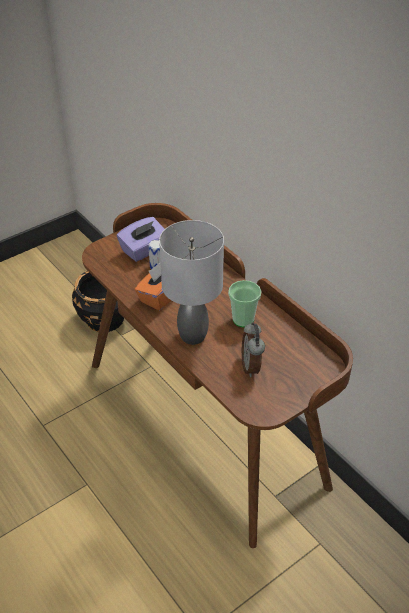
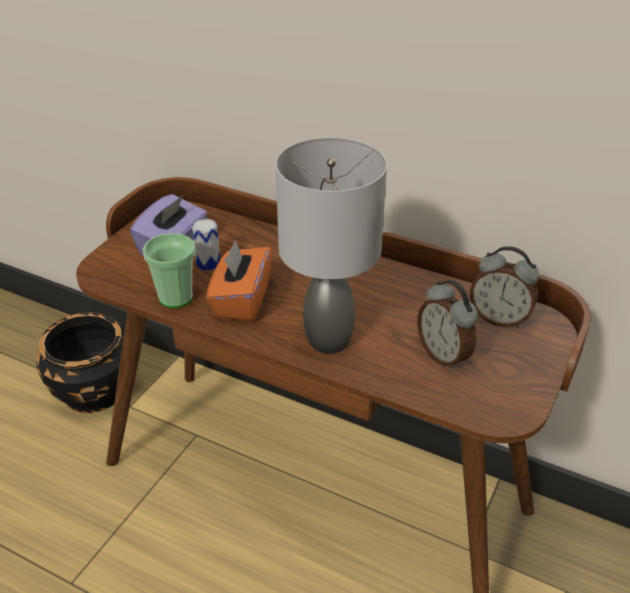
camera: 25 degrees left, 5 degrees down
(243, 320) = (383, 297): cup -> cup (176, 297)
(302, 355) = (499, 318): none -> alarm clock

